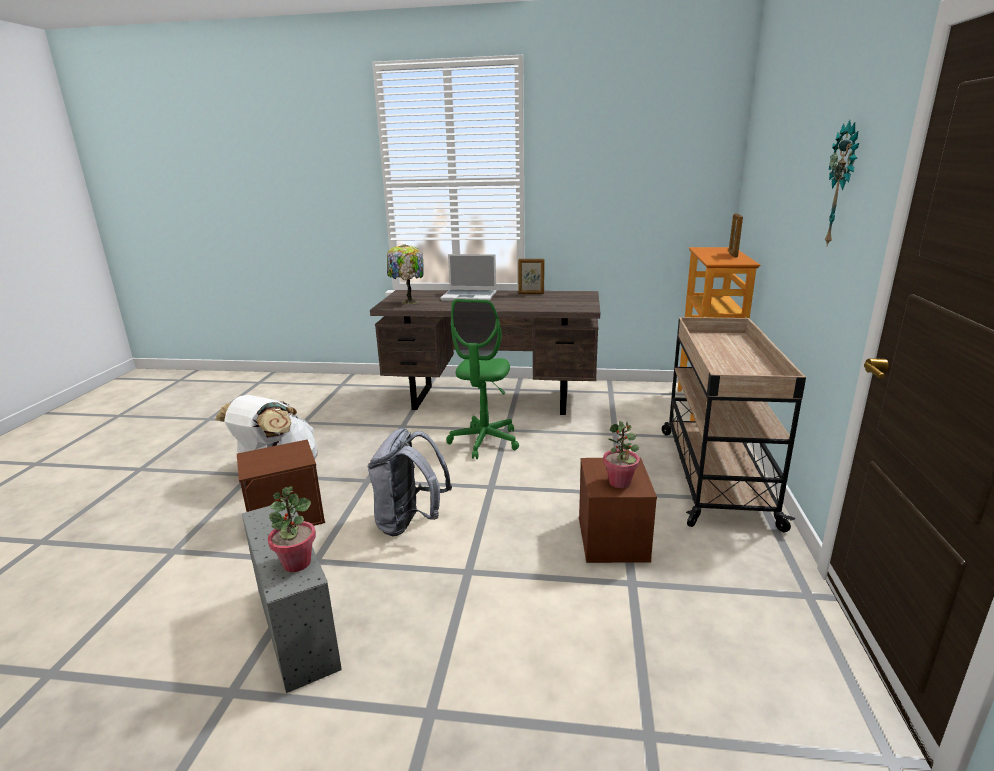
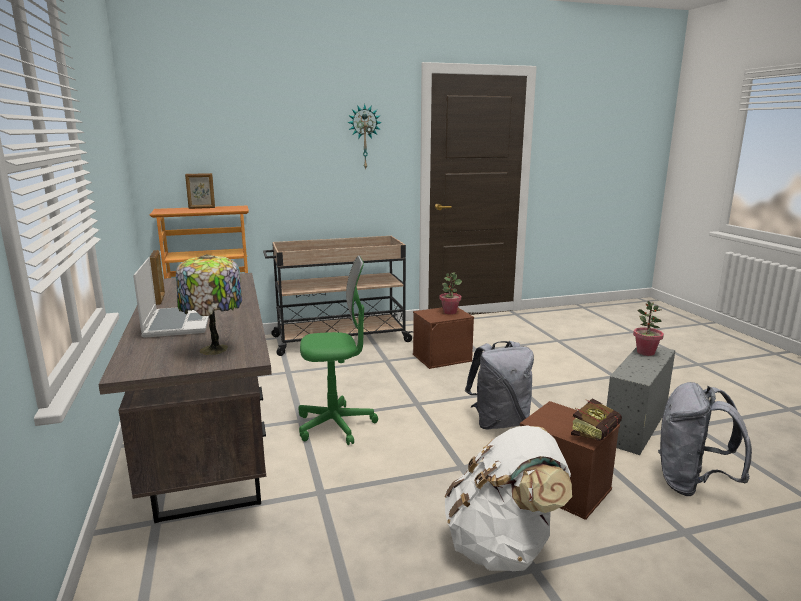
camera: 115 degrees left, 5 degrees down
(188, 597) = (691, 484): none -> grey backpack
(247, 463) = (597, 433): none -> book

